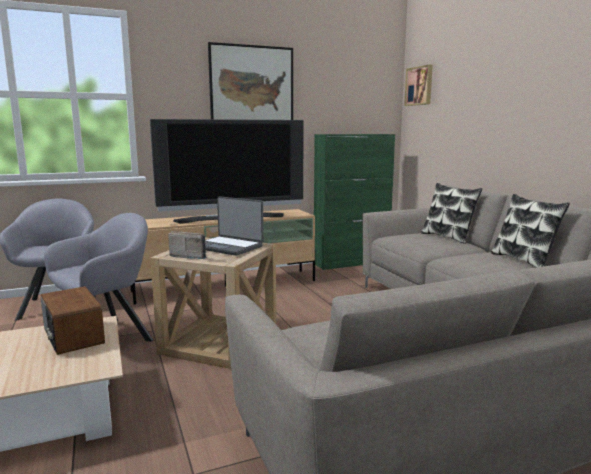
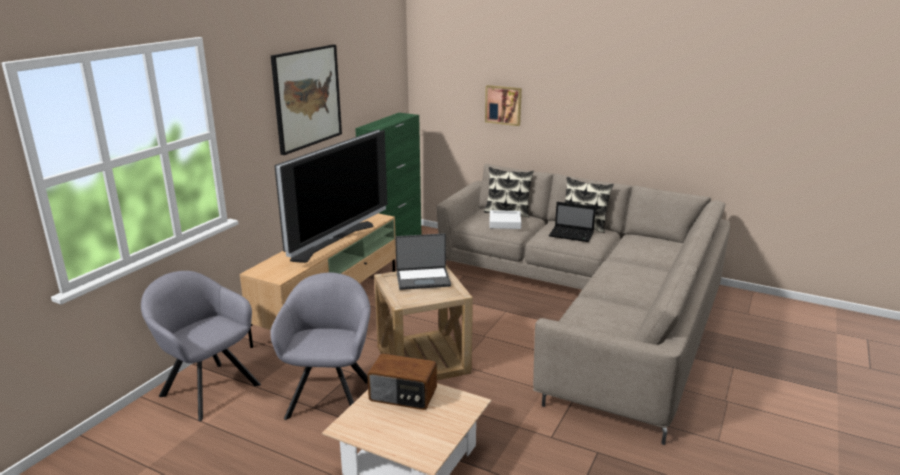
camera: 40 degrees left, 10 degrees up
(189, 256) = (420, 298): radio -> none
(419, 86) = (432, 65): picture -> picture (503, 105)
(426, 242) = (505, 223): none -> white tray
(490, 263) = (572, 235): none -> laptop

